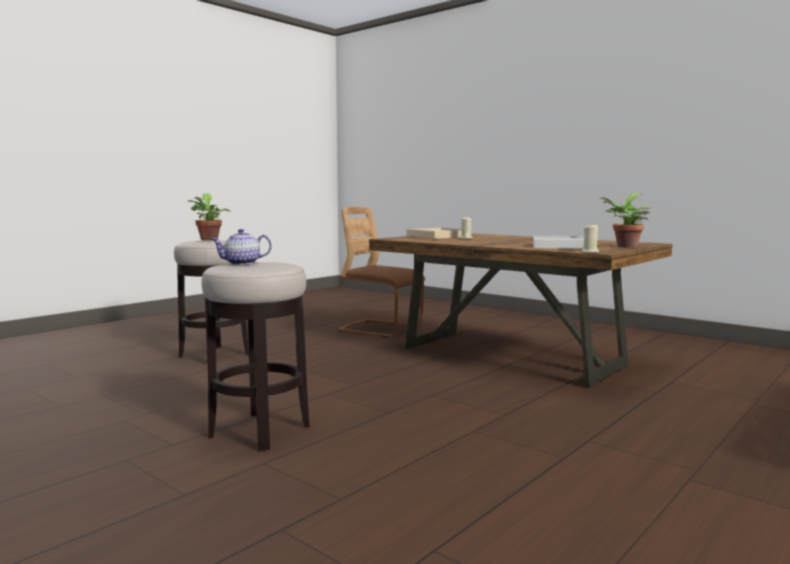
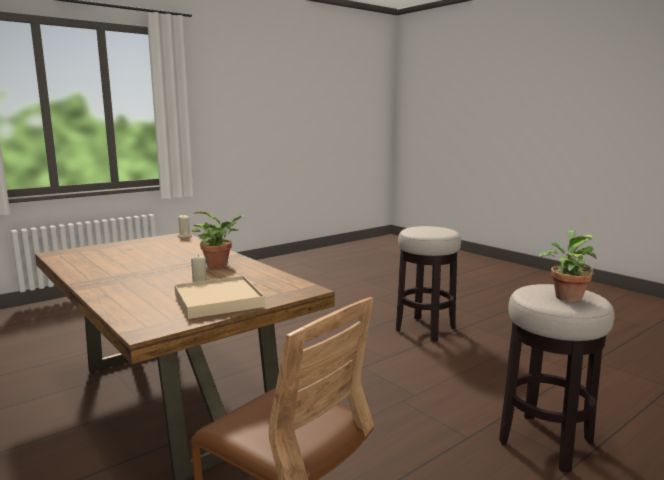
camera: 170 degrees left, 5 degrees up
(242, 263) = (437, 230): teapot -> none
(562, 246) = (165, 250): white tray -> none
(625, 246) = (116, 246): potted plant -> potted plant (220, 265)

